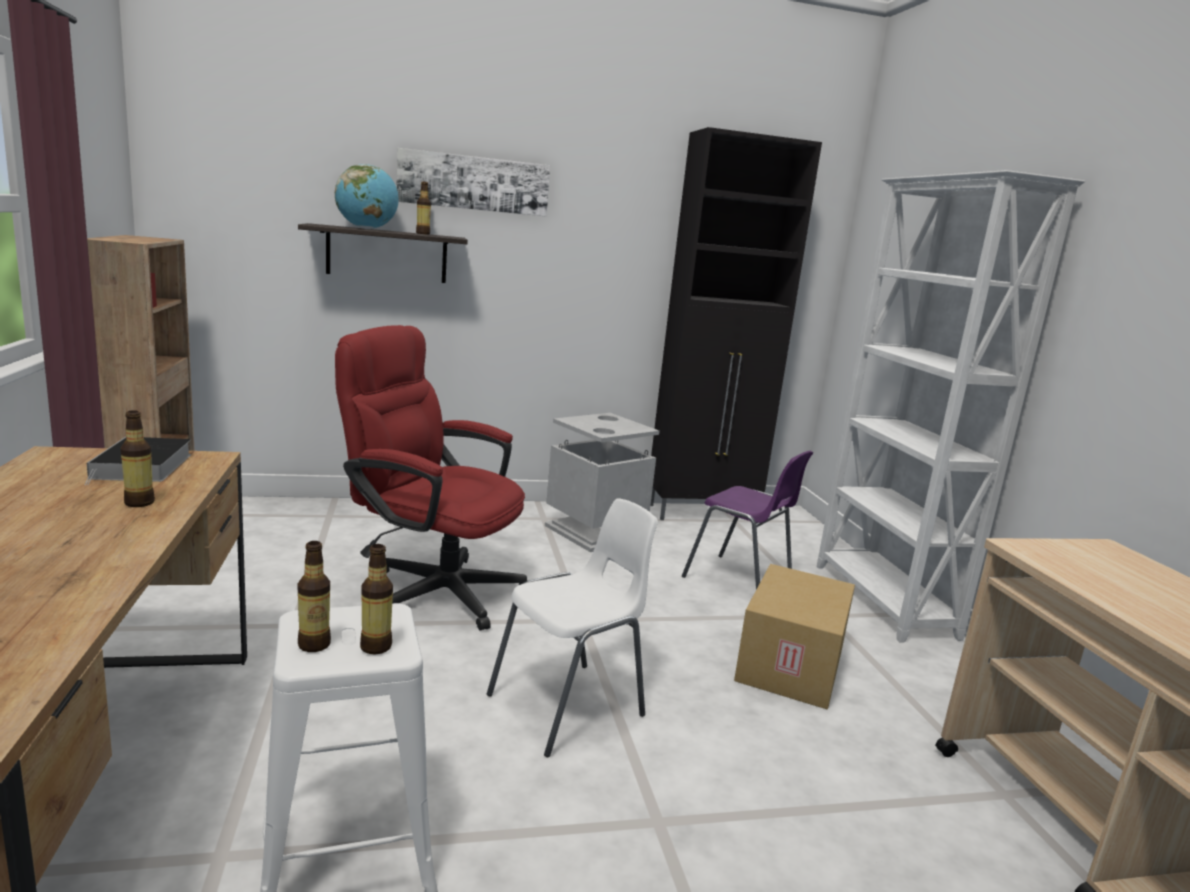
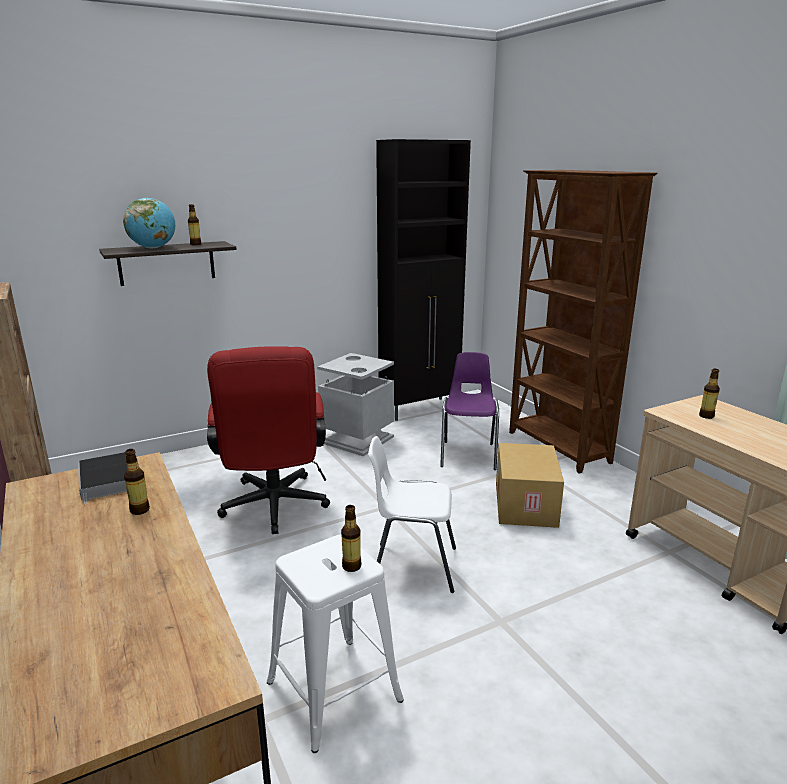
camera: 15 degrees left, 5 degrees up
(314, 645) = (315, 575): bottle -> bottle (706, 416)
(432, 588) = (274, 509): red office chair -> red office chair turned 105 degrees counterclockwise
(473, 183) = (225, 198): picture -> none
(570, 705) = (412, 566): white chair -> white chair turned 120 degrees counterclockwise
(740, 581) = (468, 454): purple chair -> purple chair turned 105 degrees counterclockwise
(882, 601) = (558, 448): white bookcase -> brown bookcase

